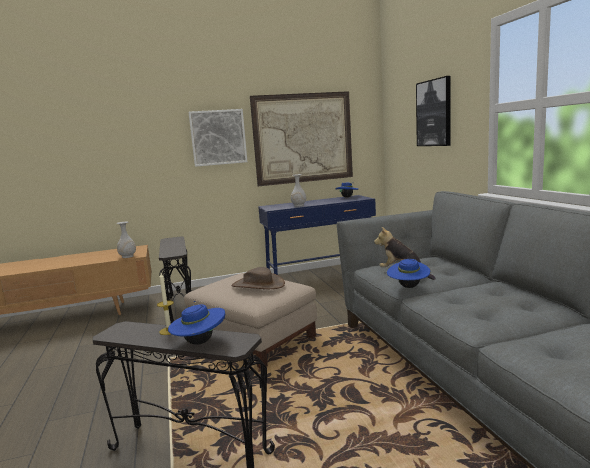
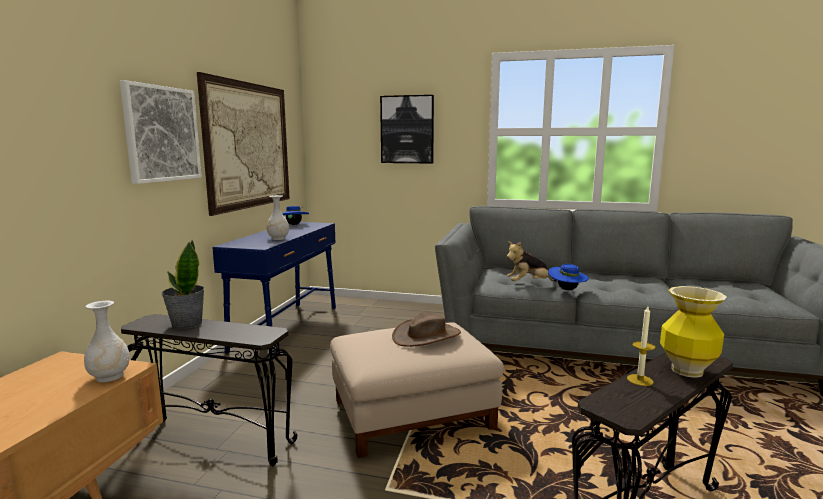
camera: 60 degrees left, 0 degrees up
(175, 242) = (186, 324): none -> potted plant
(199, 342) = (686, 371): blue hat -> vase

